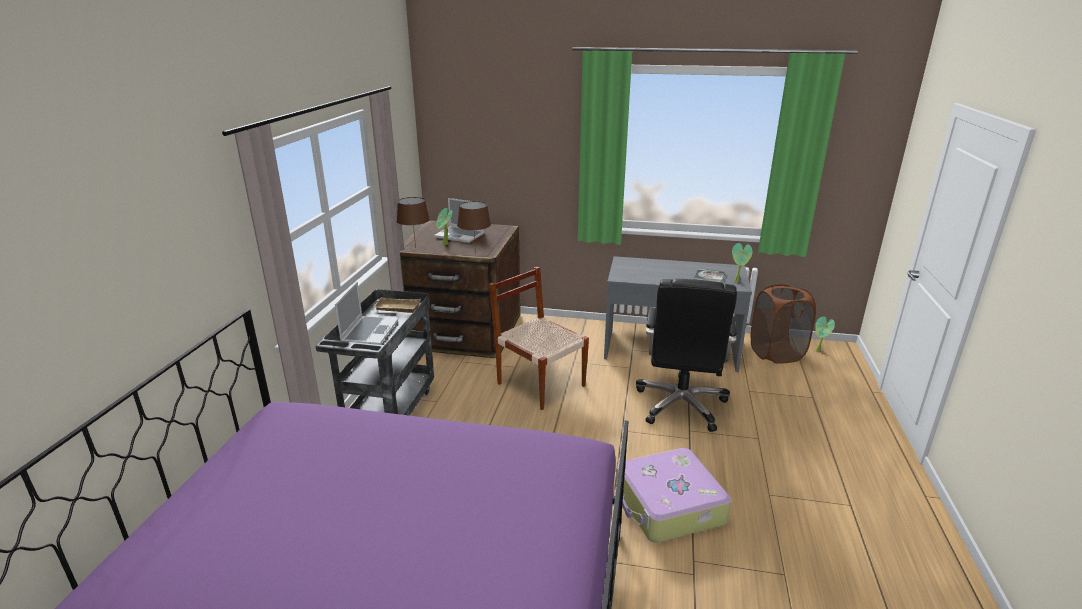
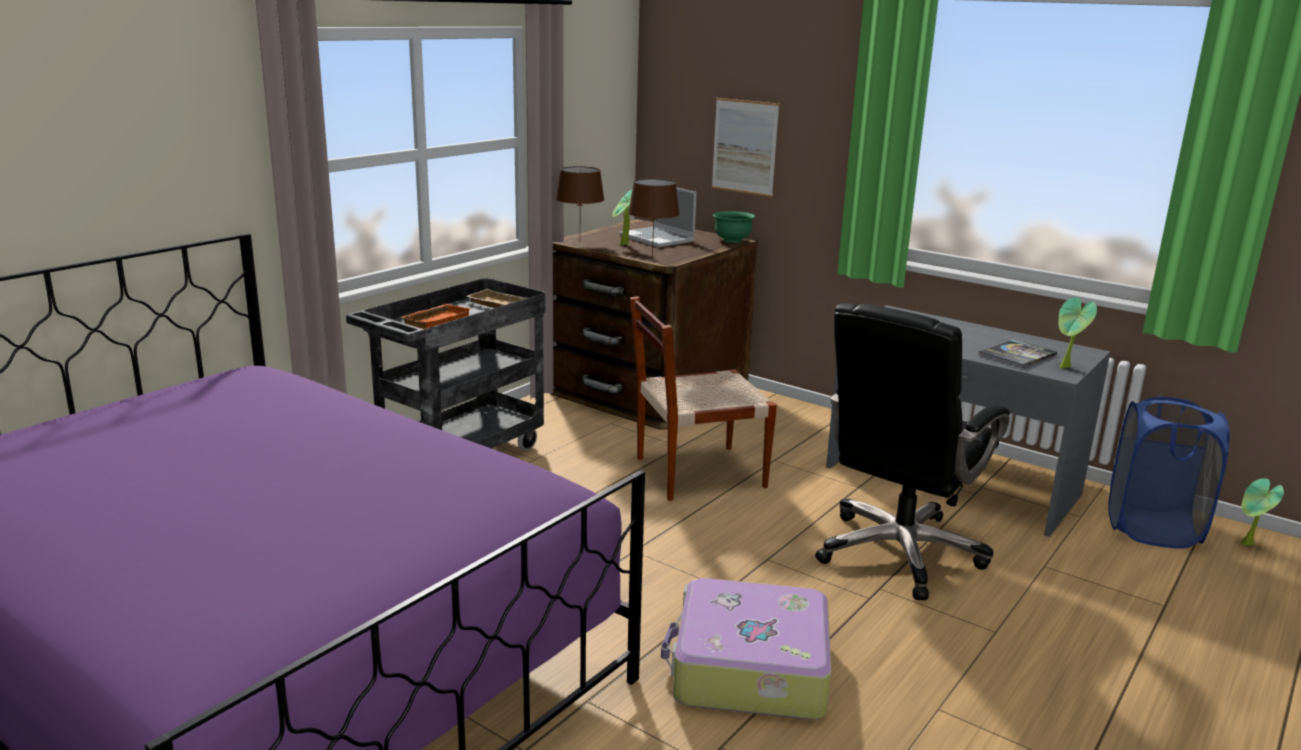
camera: 25 degrees right, 5 degrees down
(369, 332) = (435, 320): laptop -> orange tray
(502, 168) = (744, 147): none -> picture
(505, 228) = (732, 240): none -> green bowl
(539, 384) = (696, 473): chair -> chair turned 90 degrees counterclockwise
(776, 353) = (1152, 529): brown laundry basket -> blue laundry basket

